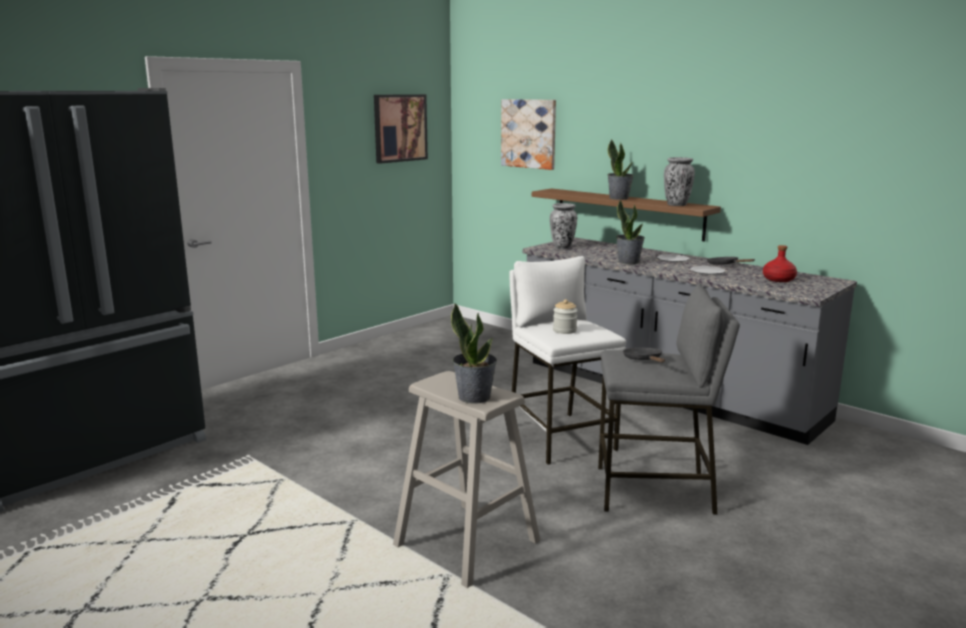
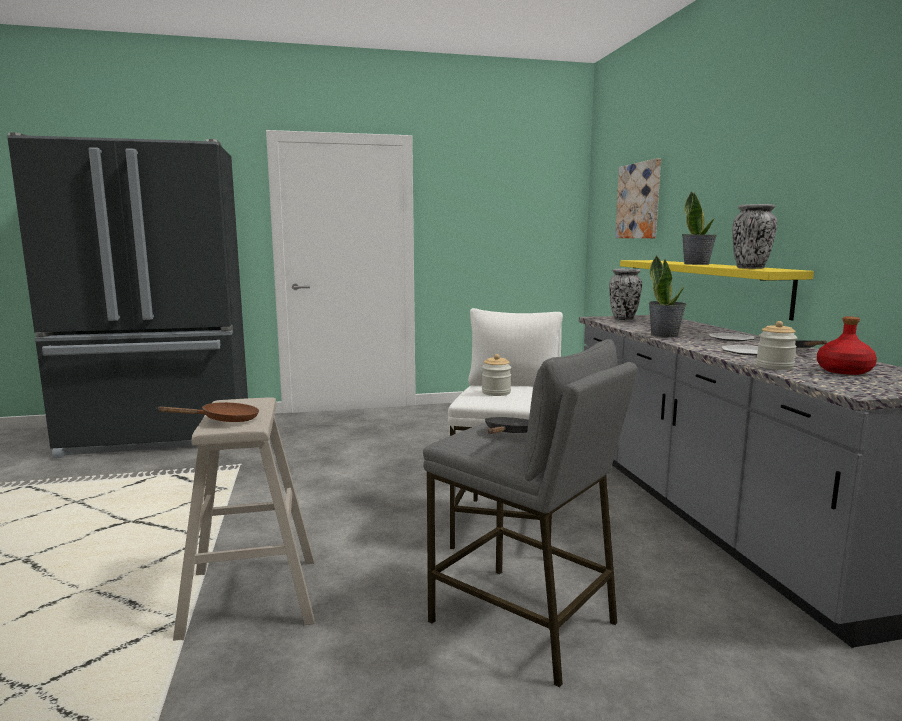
camera: 35 degrees right, 5 degrees down
(400, 128) = (521, 201): picture -> none
(474, 397) = (224, 420): potted plant -> brown frying pan
(628, 213) = (716, 285): brown shelf -> yellow shelf
(744, 282) = (774, 366): none -> jar

